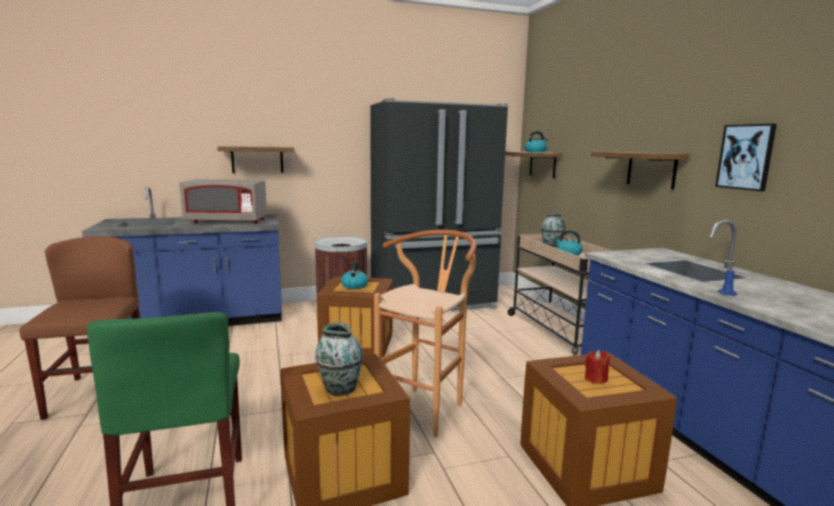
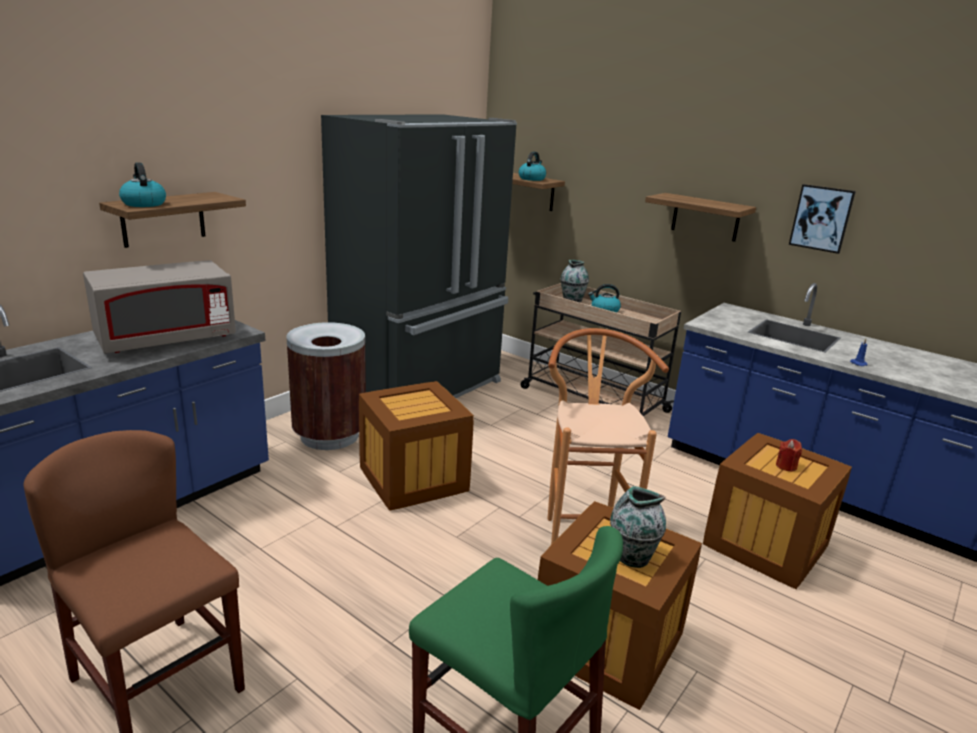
camera: 35 degrees left, 10 degrees up
(354, 286) = (410, 404): kettle -> kettle (143, 204)

